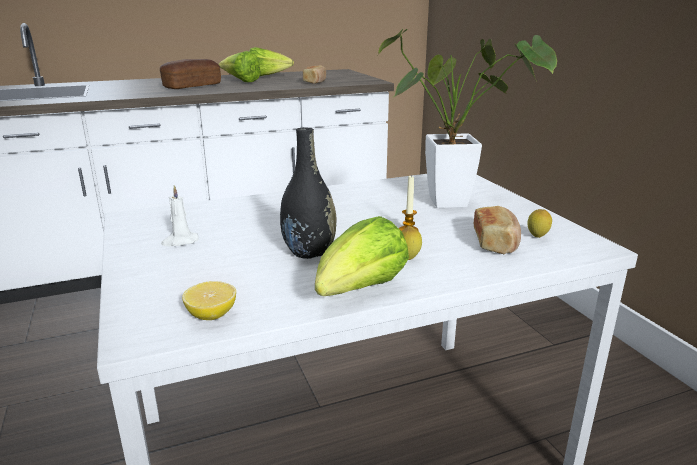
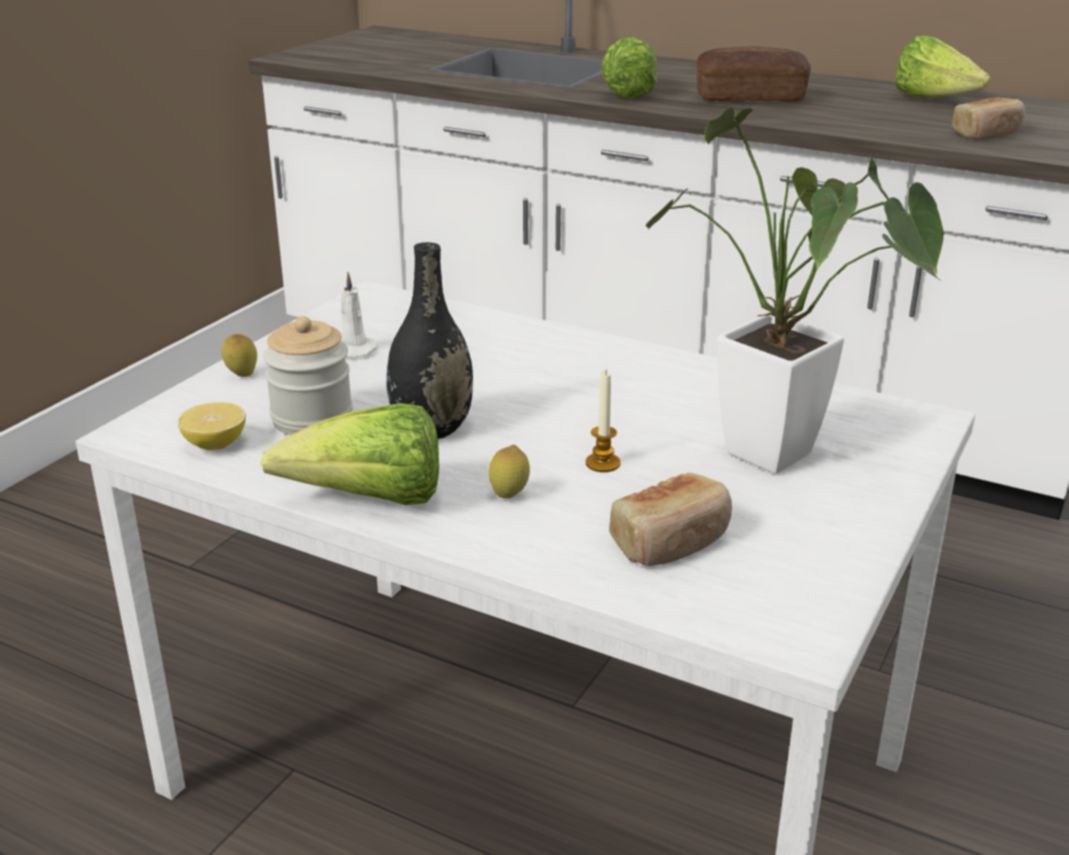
camera: 50 degrees right, 5 degrees up
(238, 277) = (312, 419): none -> jar
(241, 81) = (854, 103): lettuce -> lettuce (627, 93)
(537, 237) = (750, 571): lemon -> lemon (242, 376)

